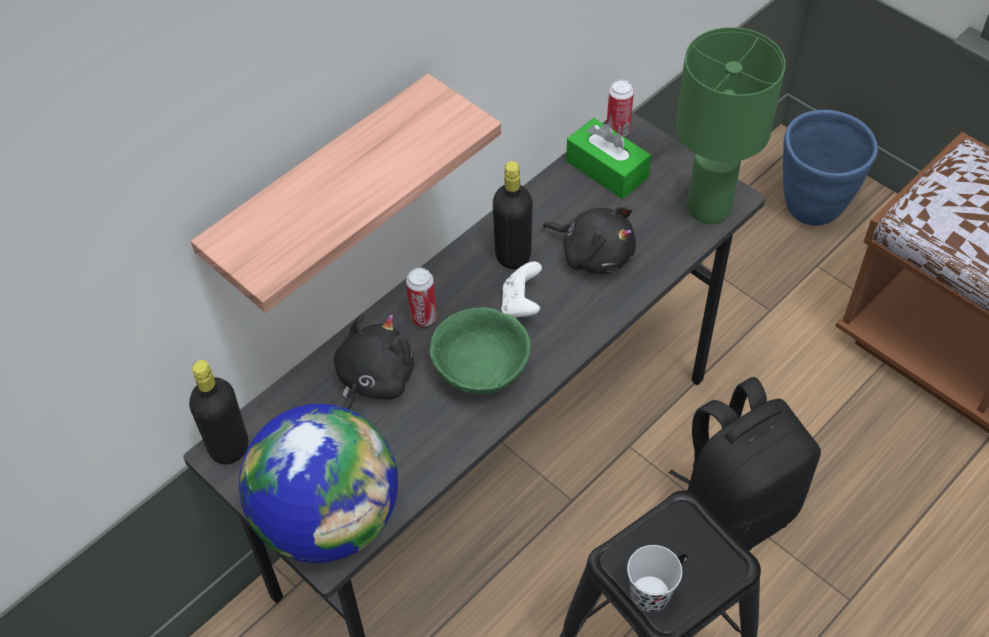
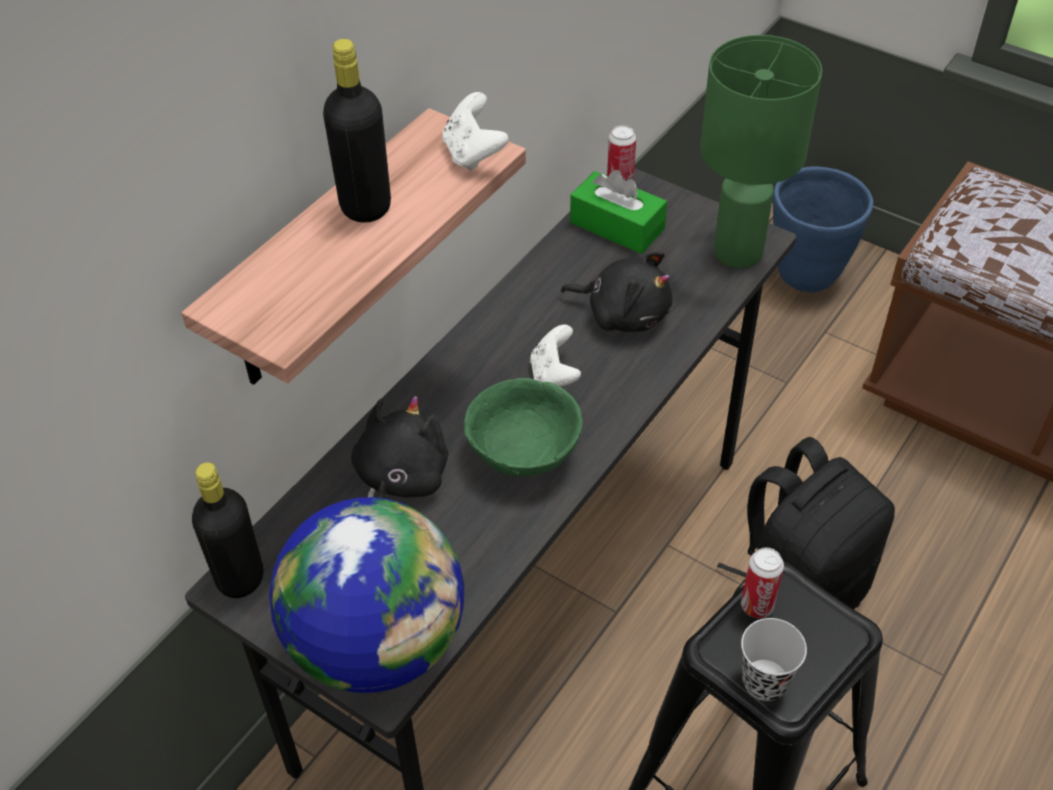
camera: 10 degrees left, 5 degrees down
(423, 318) = (445, 404): can -> can (757, 606)
(455, 123) = (473, 154): none -> white game controller
(513, 255) = (533, 326): black bottle -> black bottle (365, 206)

